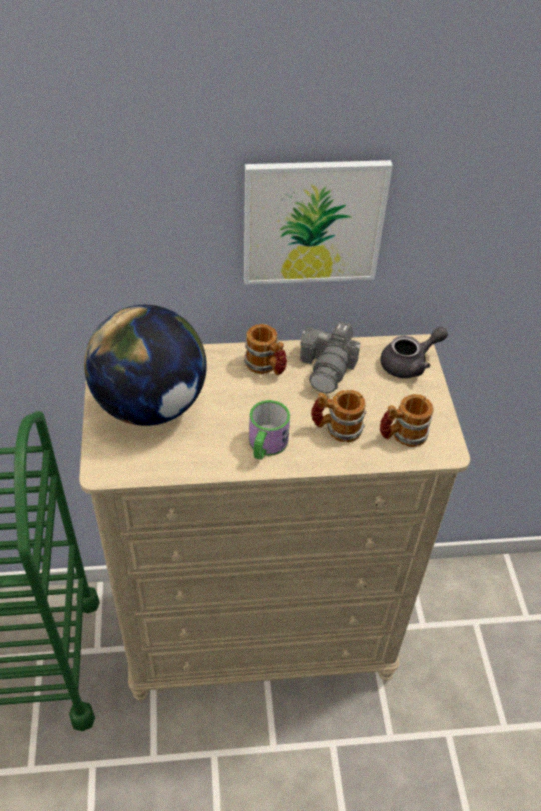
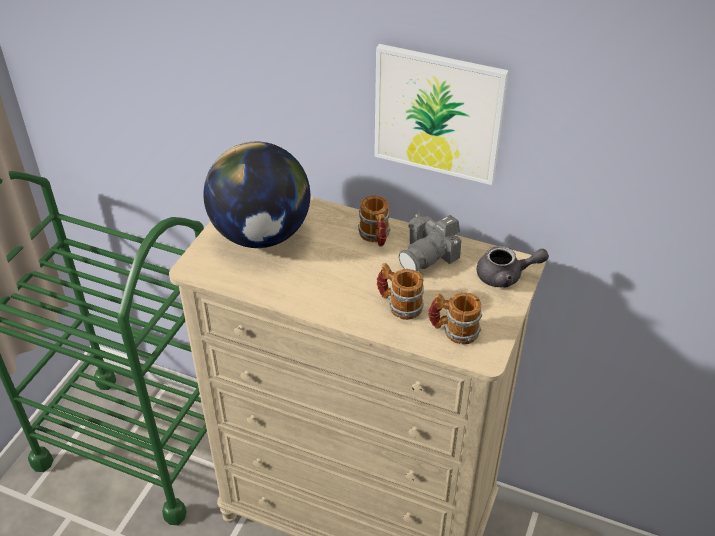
camera: 30 degrees right, 5 degrees down
(266, 446) = (329, 296): mug -> none

